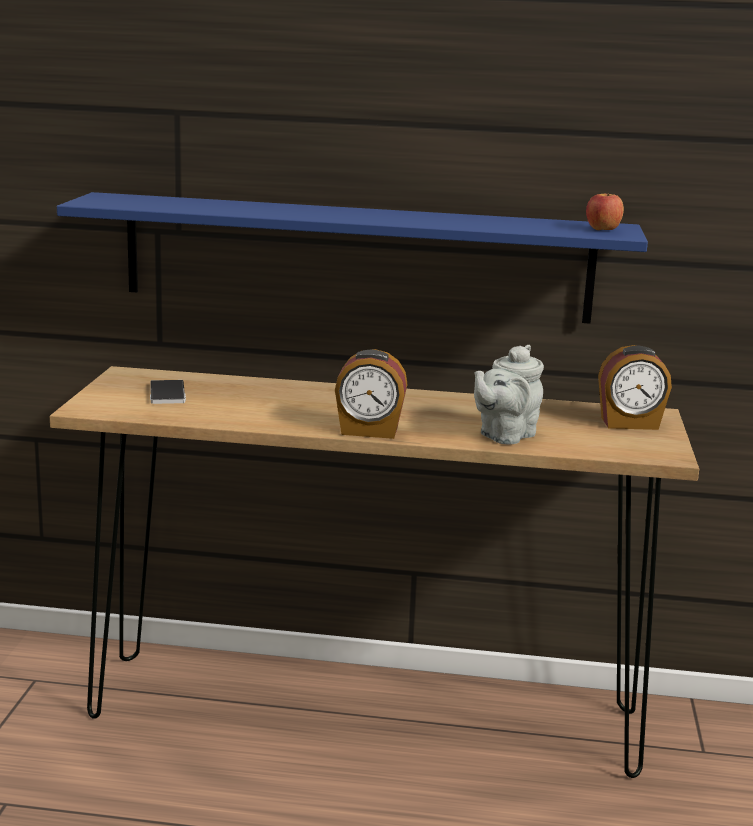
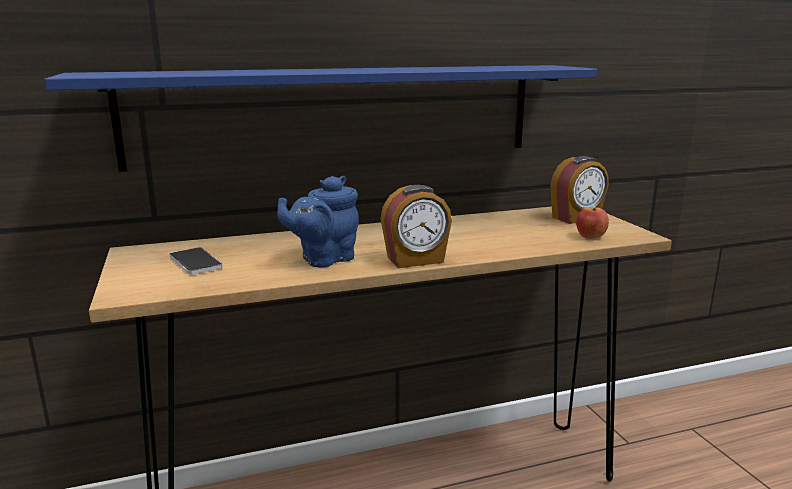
camera: 25 degrees left, 0 degrees up
(283, 413) = (324, 259): none -> blue teapot
(504, 436) = (516, 243): grey teapot -> none
(602, 229) = (547, 66): apple -> apple (590, 237)

